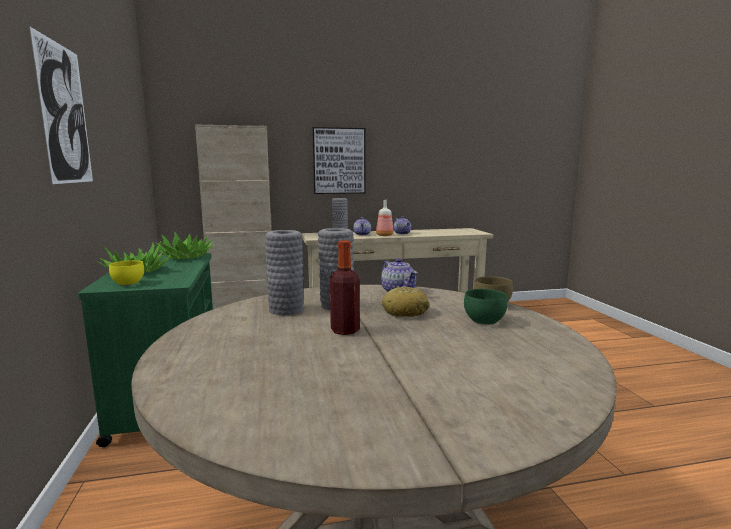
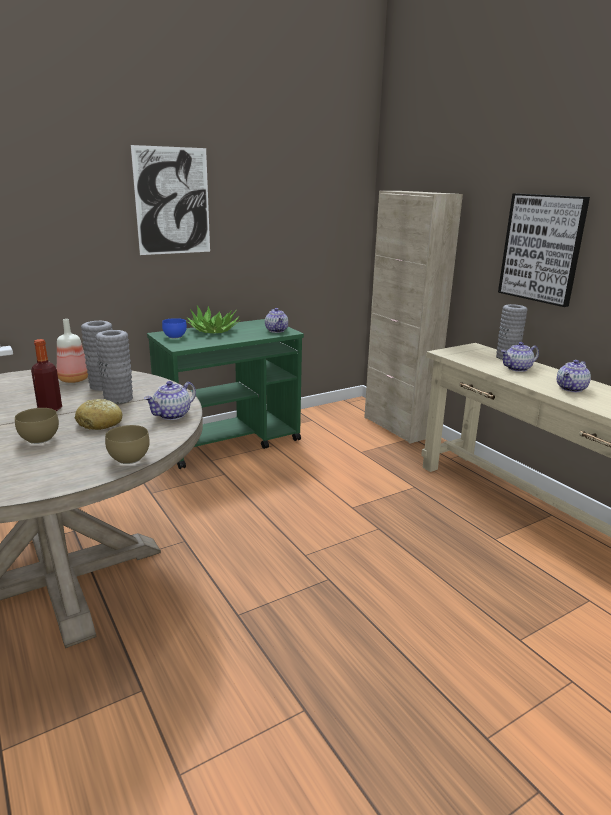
camera: 70 degrees right, 10 degrees up
(129, 283) = (175, 337): yellow bowl -> blue bowl
(186, 257) = (277, 330): potted plant -> teapot
(384, 235) = (530, 380): bottle -> bottle (73, 379)
(439, 333) = (40, 439): none -> brown bowl
(485, 322) = (70, 457): green bowl -> none

